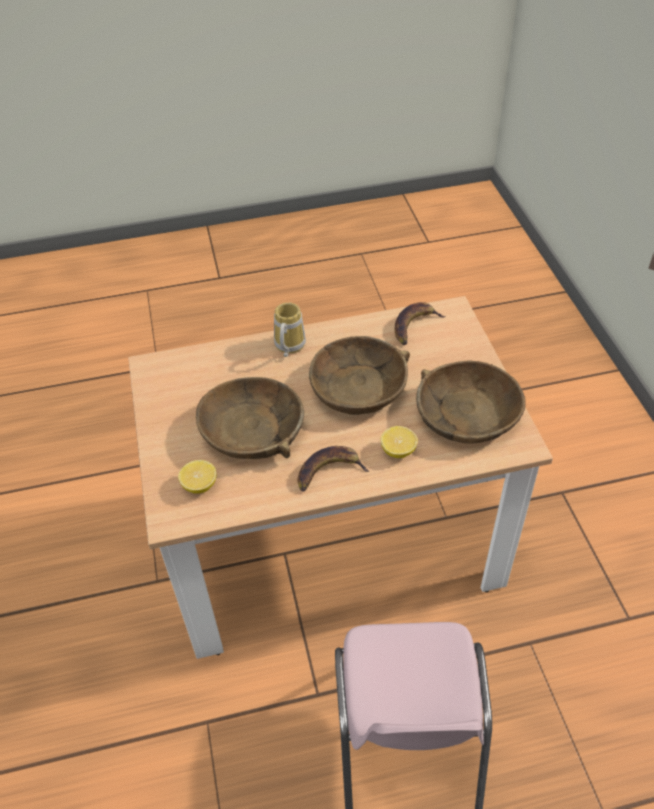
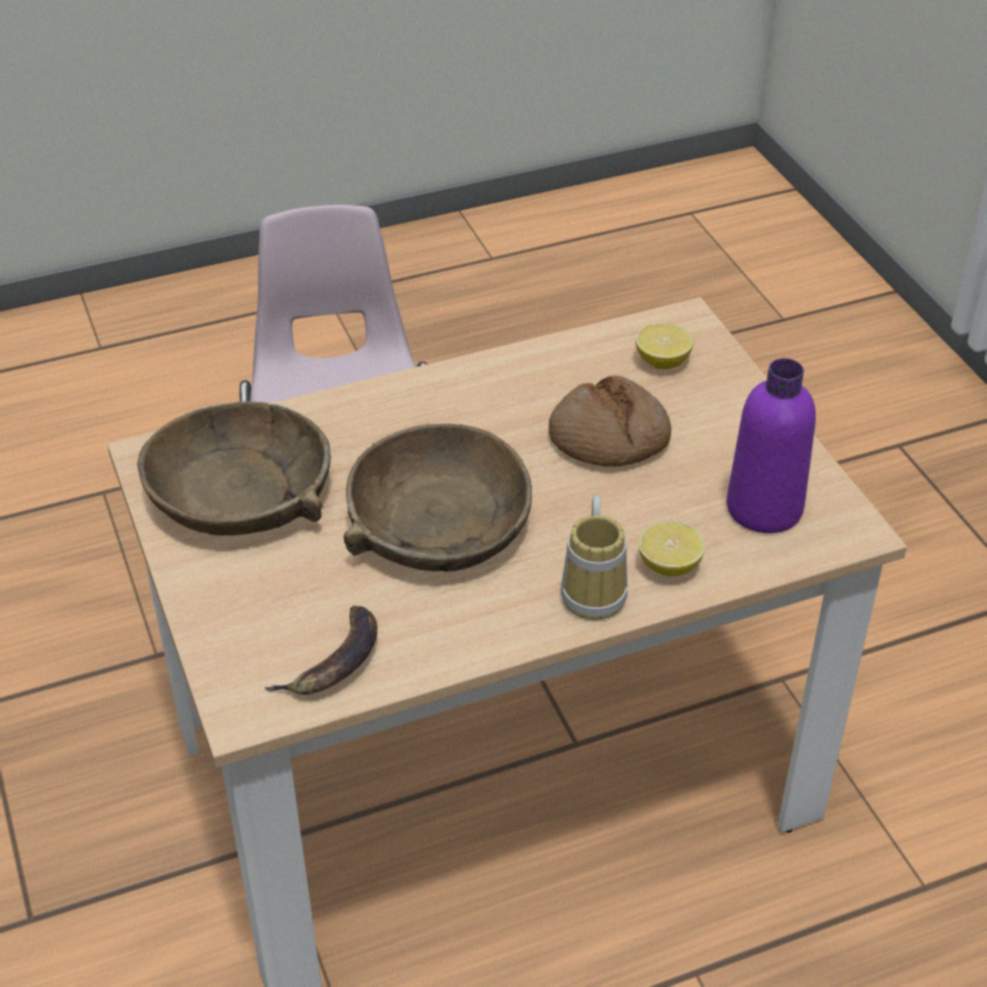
camera: 170 degrees right, 5 degrees down
(187, 381) = (764, 508): none -> purple bottle
(253, 430) = (609, 438): brown bowl -> bread
(329, 471) = (469, 394): banana -> none
(398, 451) = (361, 430): lemon -> lemon (669, 566)

